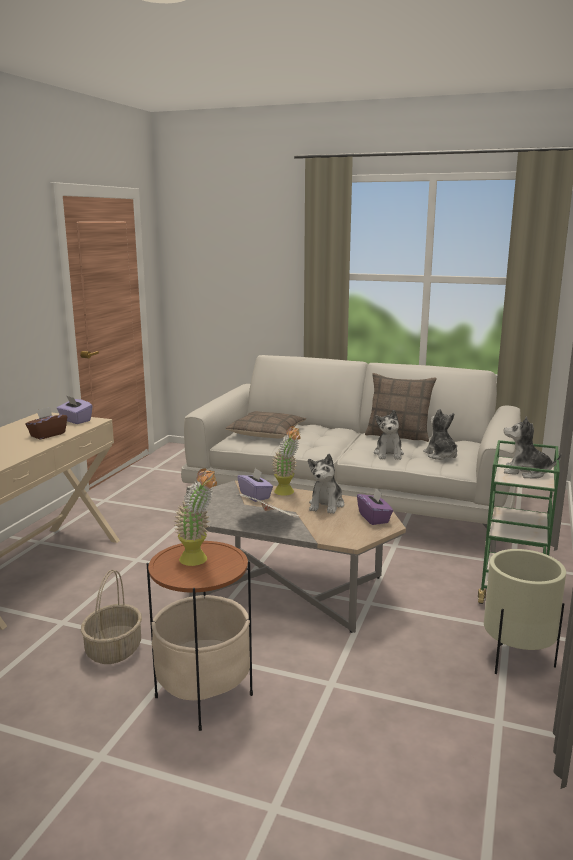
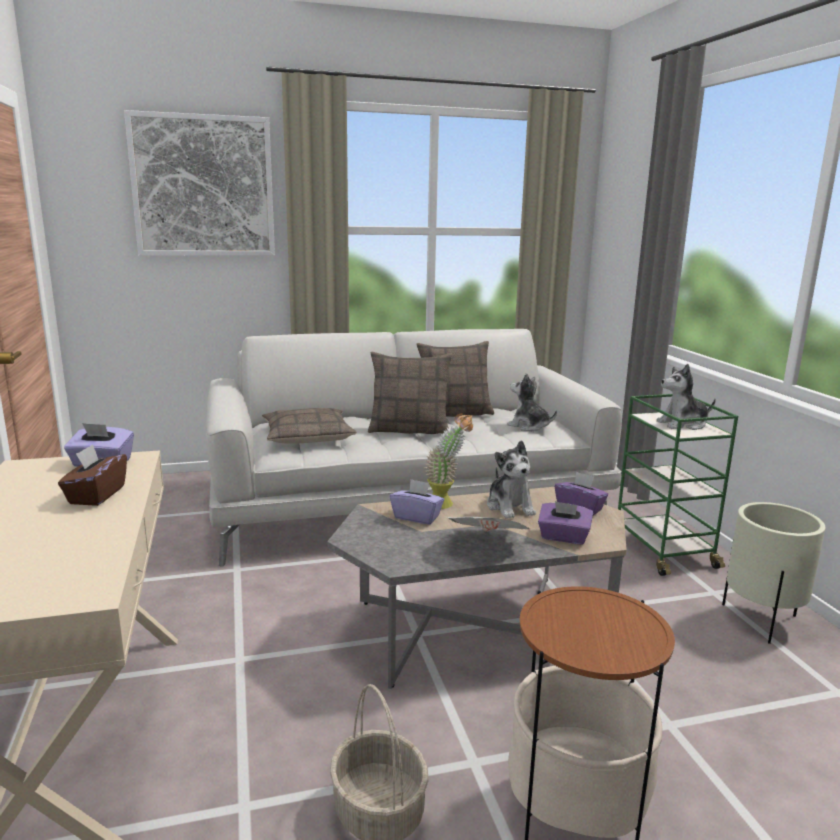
camera: 35 degrees left, 0 degrees up
(199, 561) = (591, 623): potted plant -> none
(253, 243) = (203, 187): none -> picture
(327, 531) = (563, 537): none -> purple tissue box
(342, 441) = (409, 430): none -> pillow
(389, 454) = (479, 435): plush toy -> none

